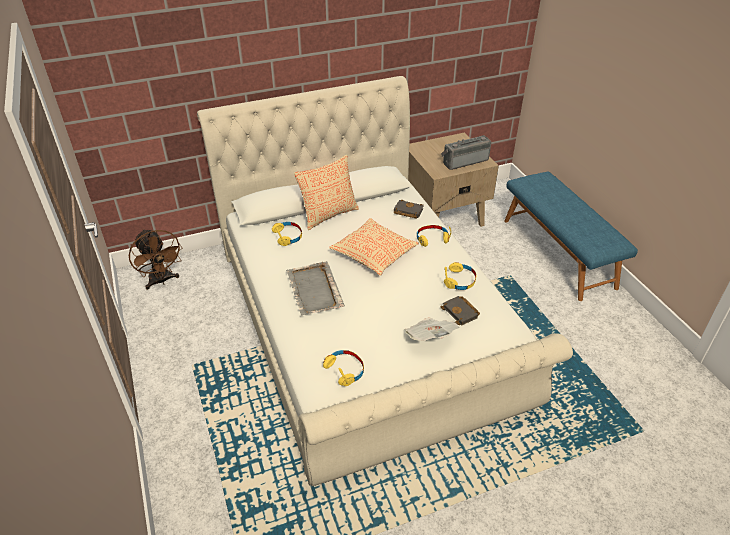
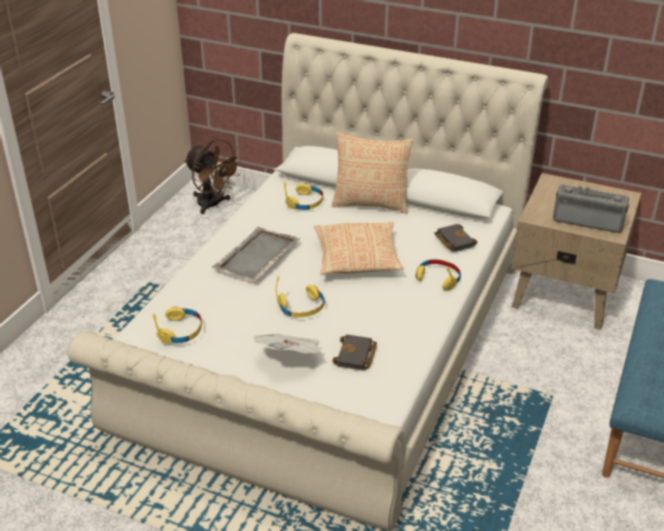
camera: 45 degrees right, 5 degrees down
(162, 281) = (213, 205): brown fan -> brown fan turned 60 degrees counterclockwise
(460, 280) = (402, 330): yellow headphones -> yellow headphones (302, 307)

